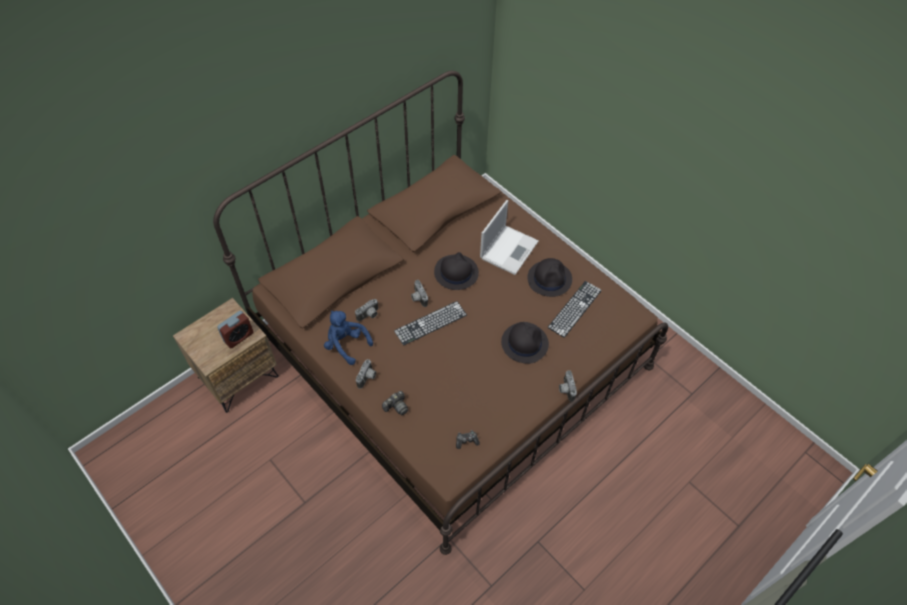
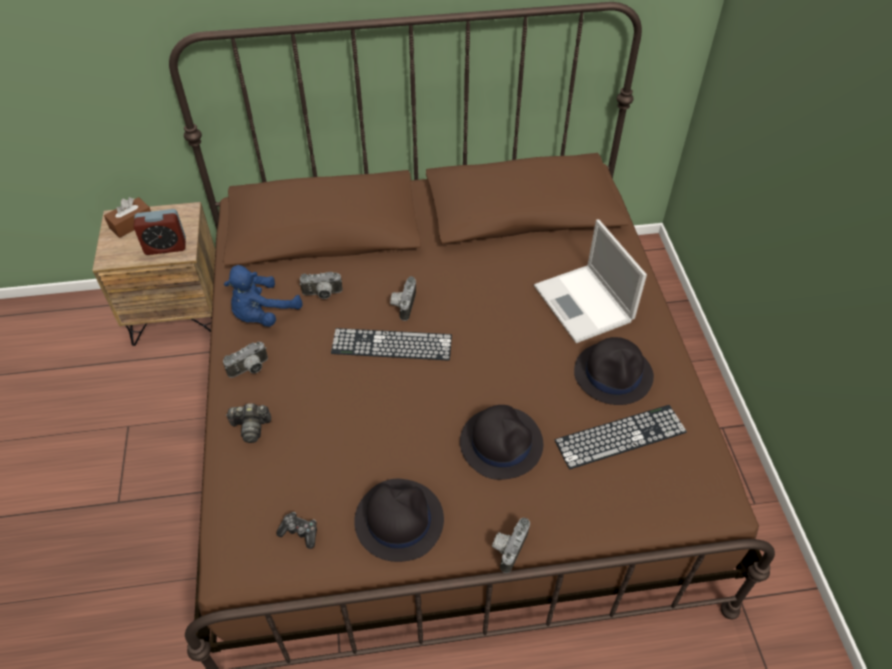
camera: 35 degrees right, 5 degrees down
(201, 334) = (131, 223): none -> brown tissue box
(346, 344) = (263, 314): blue plush toy -> blue plush toy turned 120 degrees counterclockwise
(455, 272) = (481, 298): black hat -> black hat (398, 520)
(509, 249) = (584, 305): laptop -> laptop turned 90 degrees clockwise

